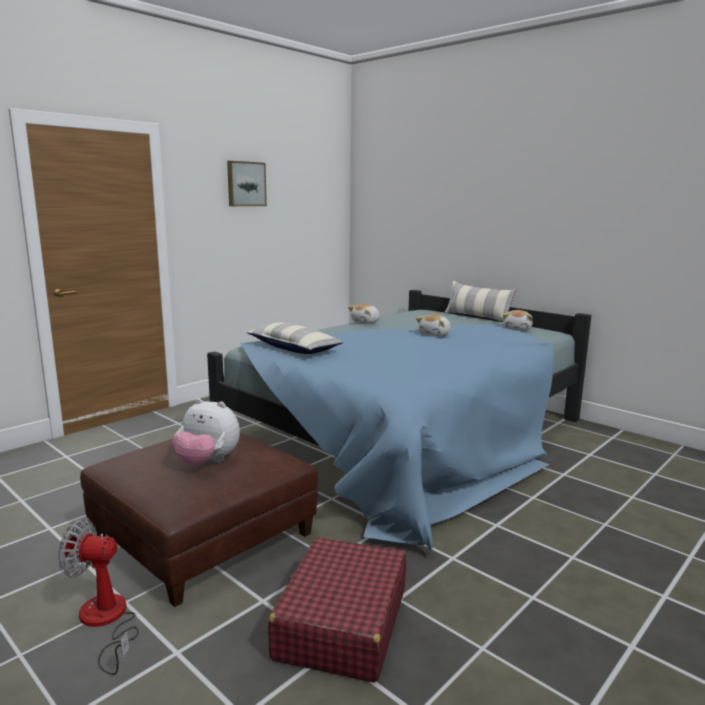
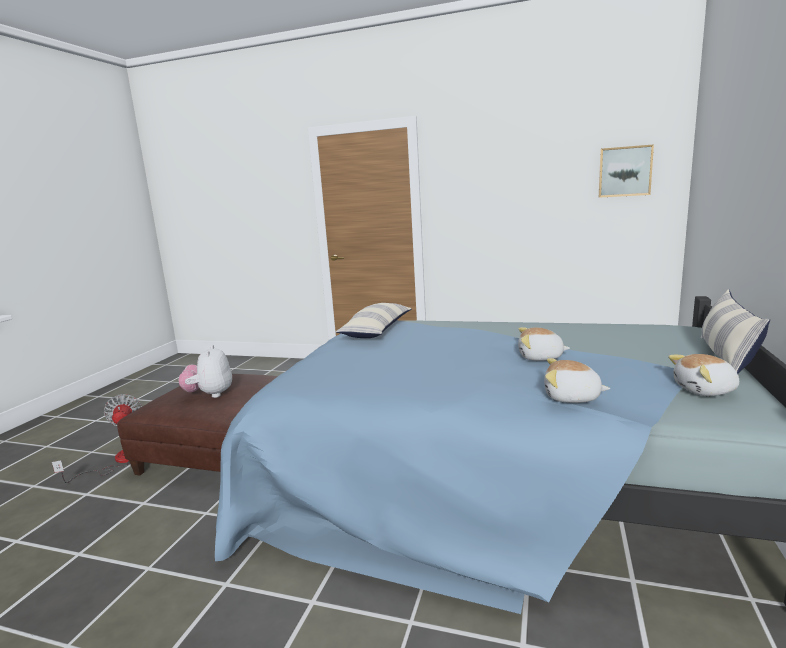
camera: 65 degrees right, 0 degrees up
(245, 184) = (511, 160): picture -> picture (624, 171)
(341, 623) = (112, 548): red suitcase -> none
(366, 322) = (546, 325): plush toy -> plush toy (572, 398)

